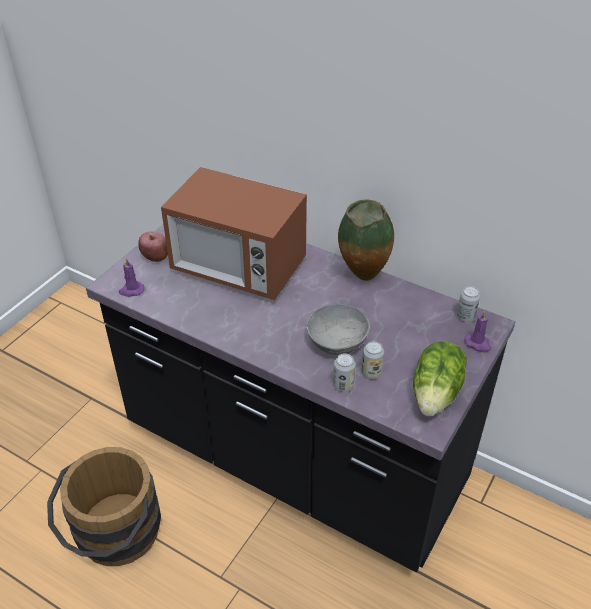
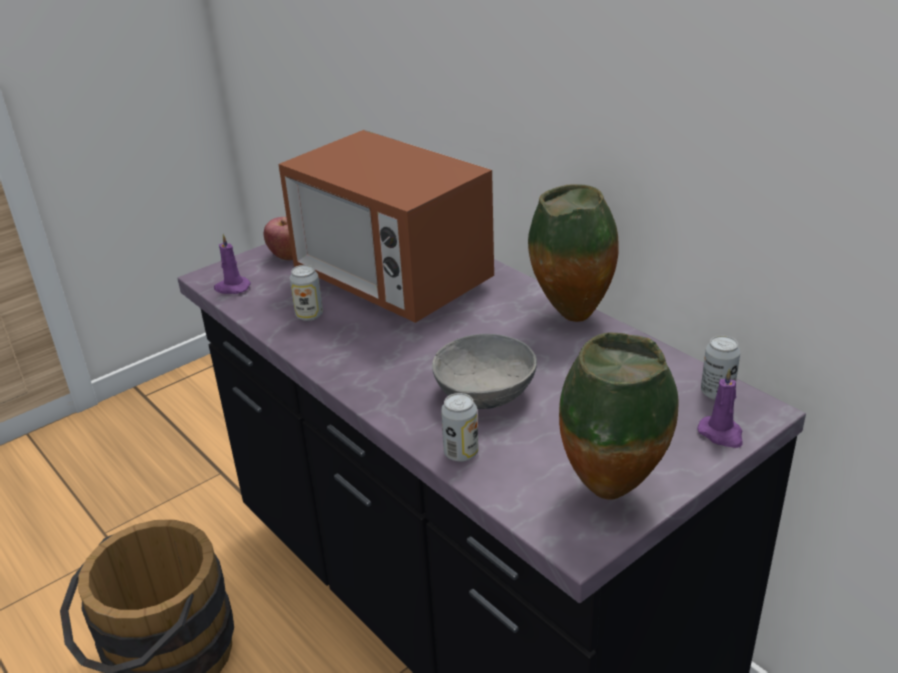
camera: 20 degrees right, 10 degrees down
(371, 373) = (516, 444): can -> can (309, 315)
(437, 393) = (613, 493): lettuce -> vase

